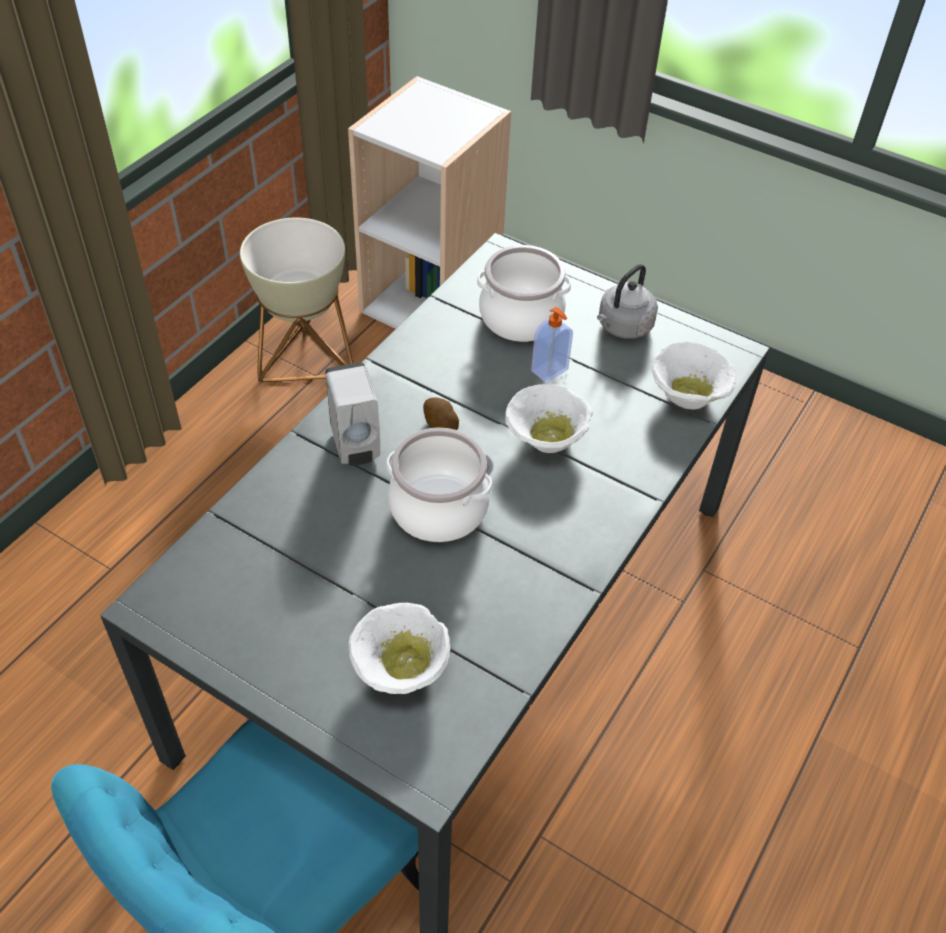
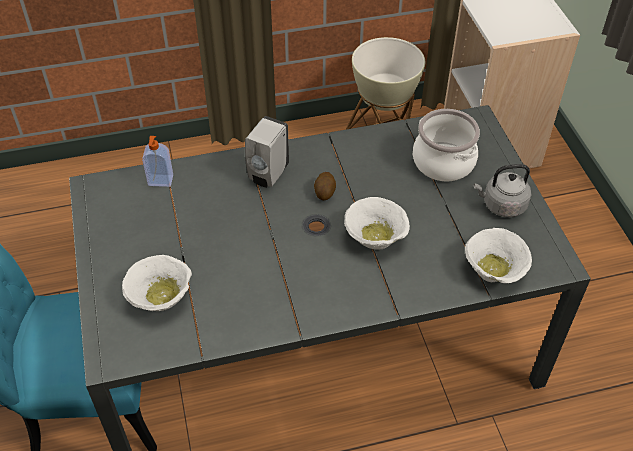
camera: 45 degrees right, 0 degrees up
(438, 509) = (270, 234): cooking pot -> none
(550, 371) = (423, 202): soap dispenser -> soap dispenser (160, 181)

